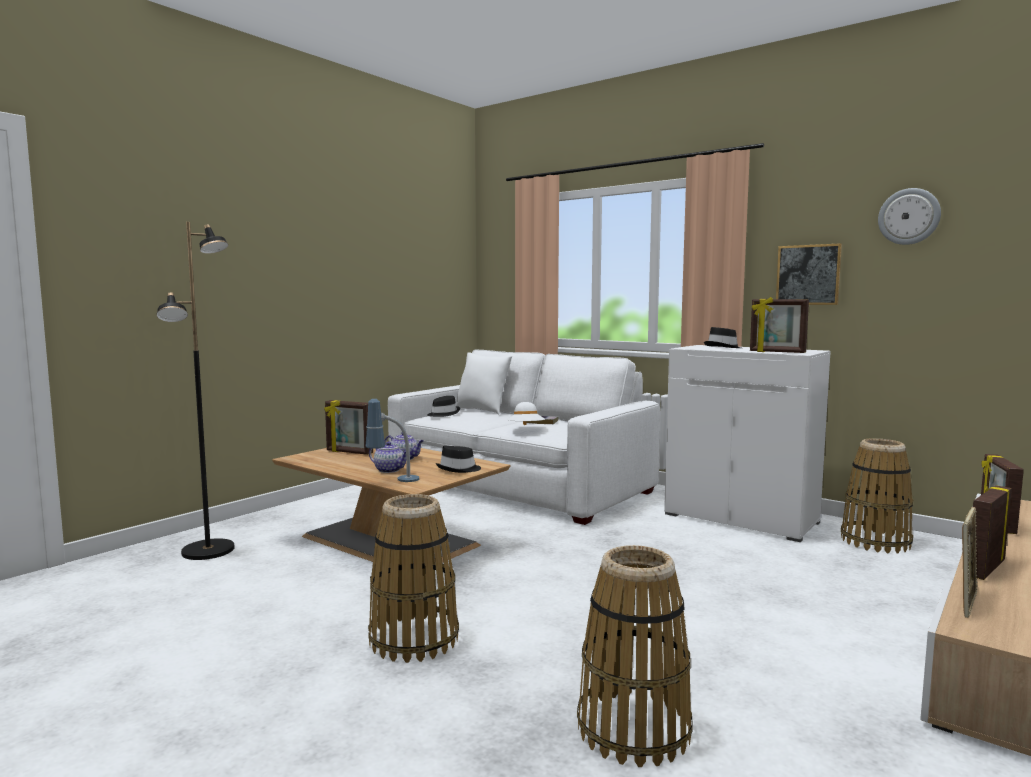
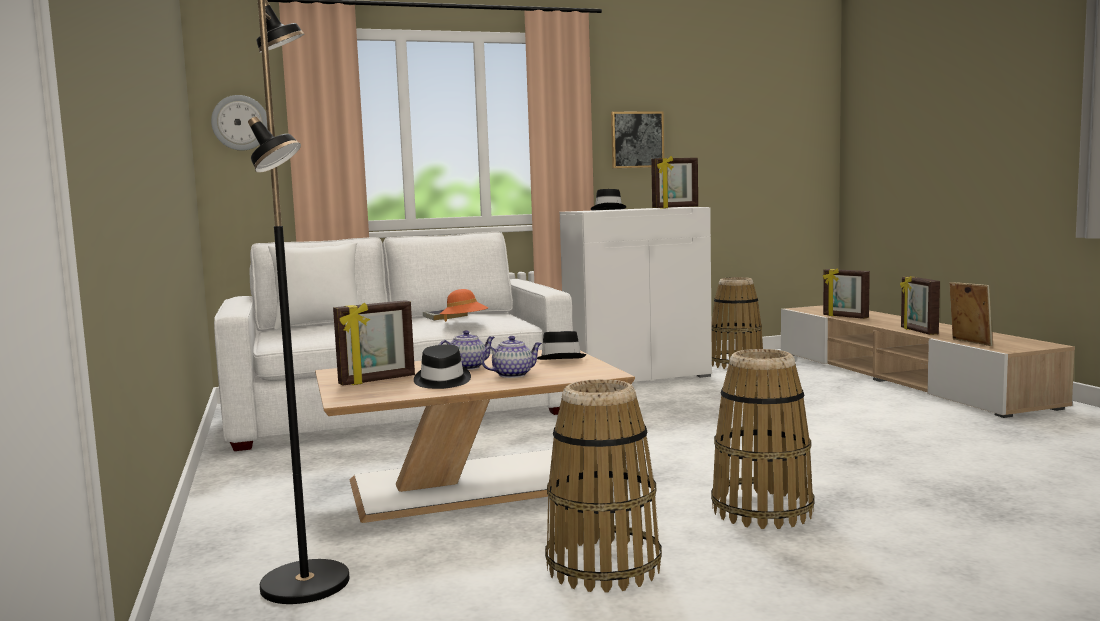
camera: 55 degrees left, 0 degrees up
(393, 481) = (566, 377): table lamp -> none
(443, 414) = (299, 333): black hat -> black hat (441, 381)
(526, 429) = (465, 323): white hat -> orange hat
(634, 729) = (974, 473): basket -> basket (604, 566)
(909, 216) = (708, 91): wall clock -> wall clock (240, 123)

